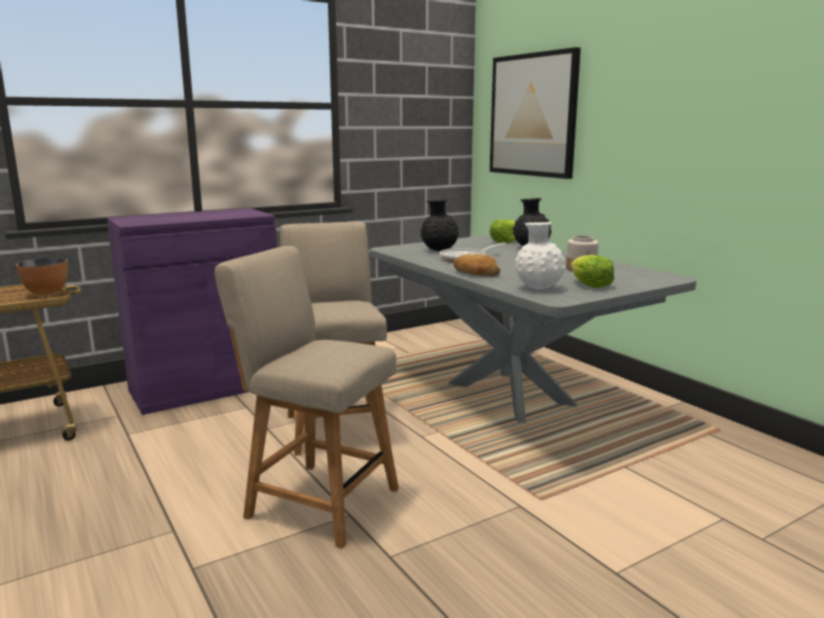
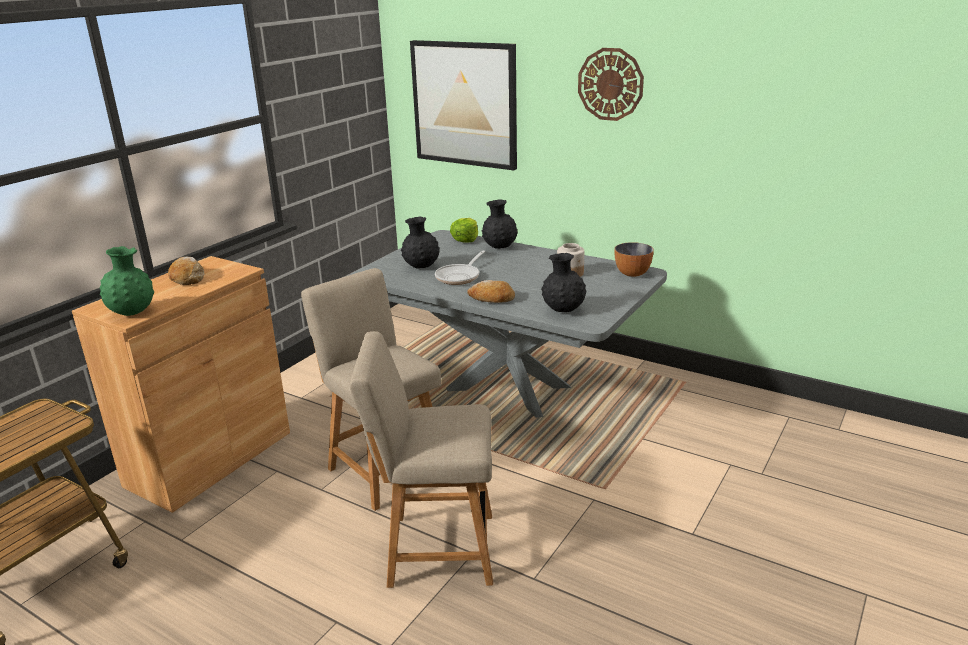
camera: 25 degrees left, 10 degrees up
(46, 293) = (59, 422): bowl -> bowl (632, 274)
(140, 222) = (132, 313): none -> green vase
(207, 387) = (210, 458): purple cabinet -> brown cabinet
(212, 213) = (187, 278): none -> bread
(538, 288) = (563, 310): white vase -> black vase
(589, 285) = (597, 296): lettuce -> none
(666, 77) = (610, 84): none -> wall clock

